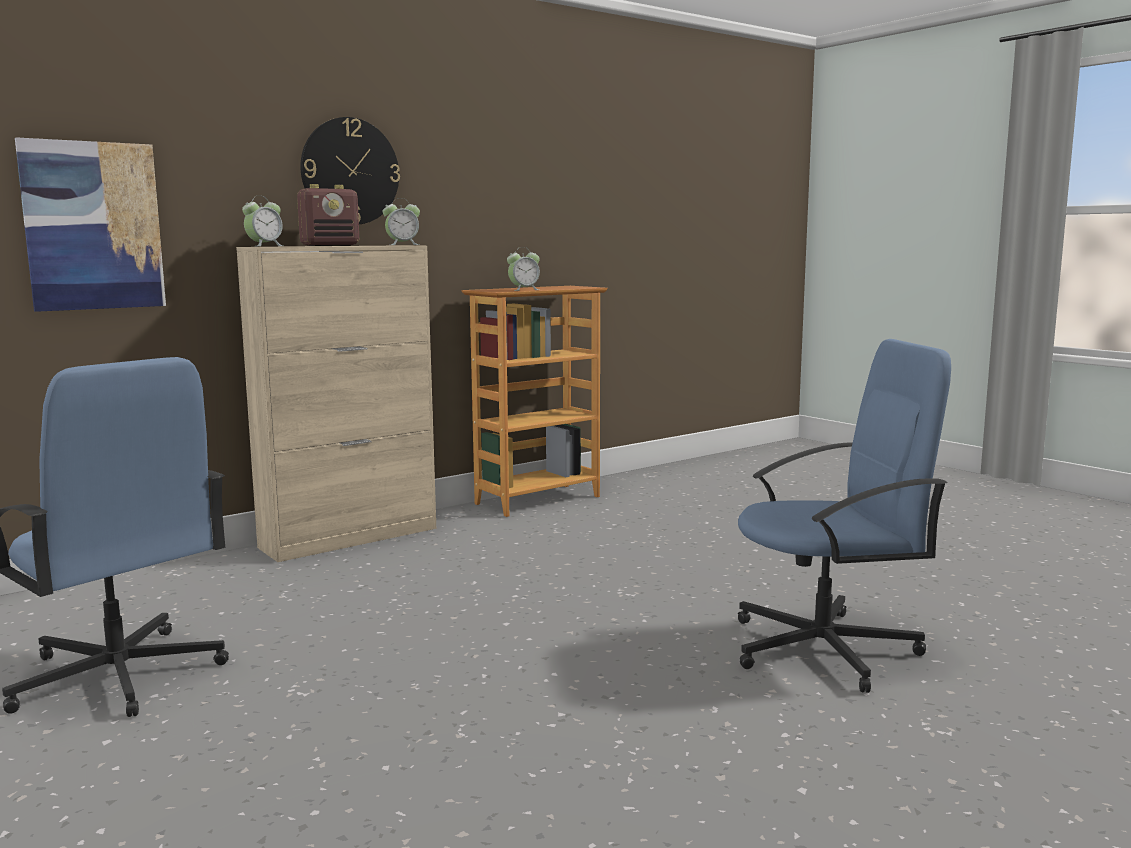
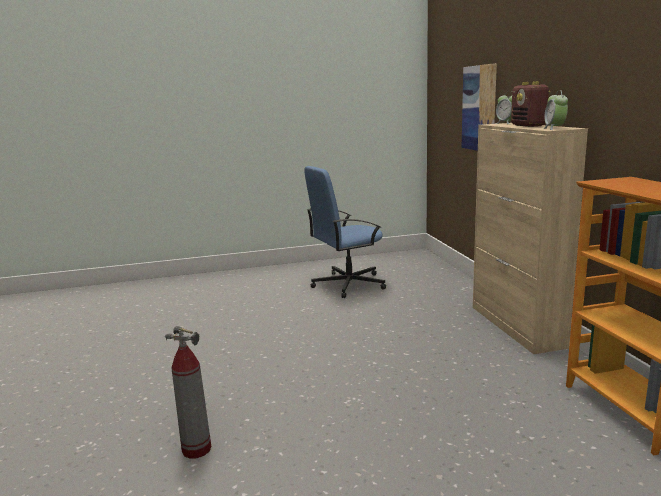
camera: 115 degrees right, 5 degrees up
(350, 171) = (573, 67): wall clock -> none
(524, 290) = (622, 186): alarm clock -> none
(826, 649) = (196, 449): blue office chair -> fire extinguisher

